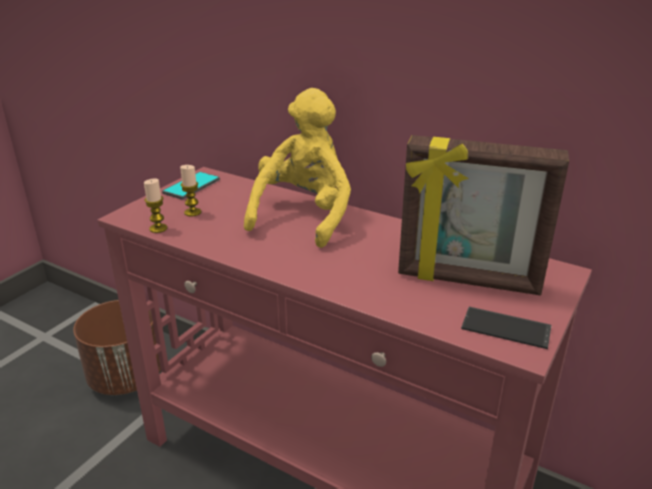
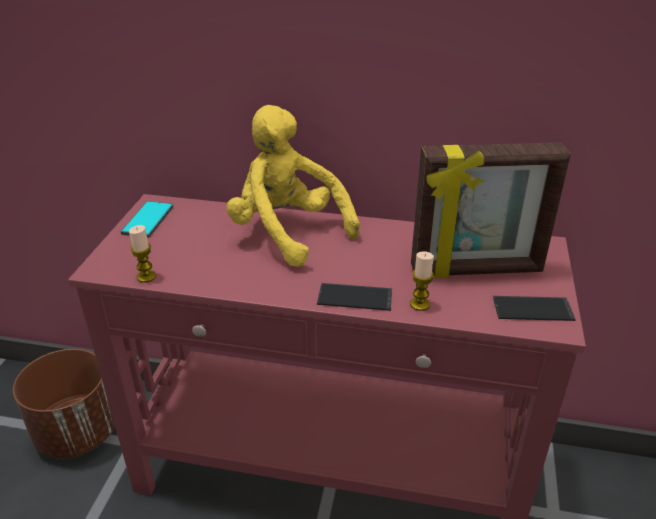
camera: 20 degrees left, 5 degrees up
(192, 212) = (171, 250): candle -> candle (419, 304)
(303, 215) = (287, 232): yellow plush toy -> yellow plush toy turned 45 degrees counterclockwise
(327, 280) = (355, 297): none -> phone

